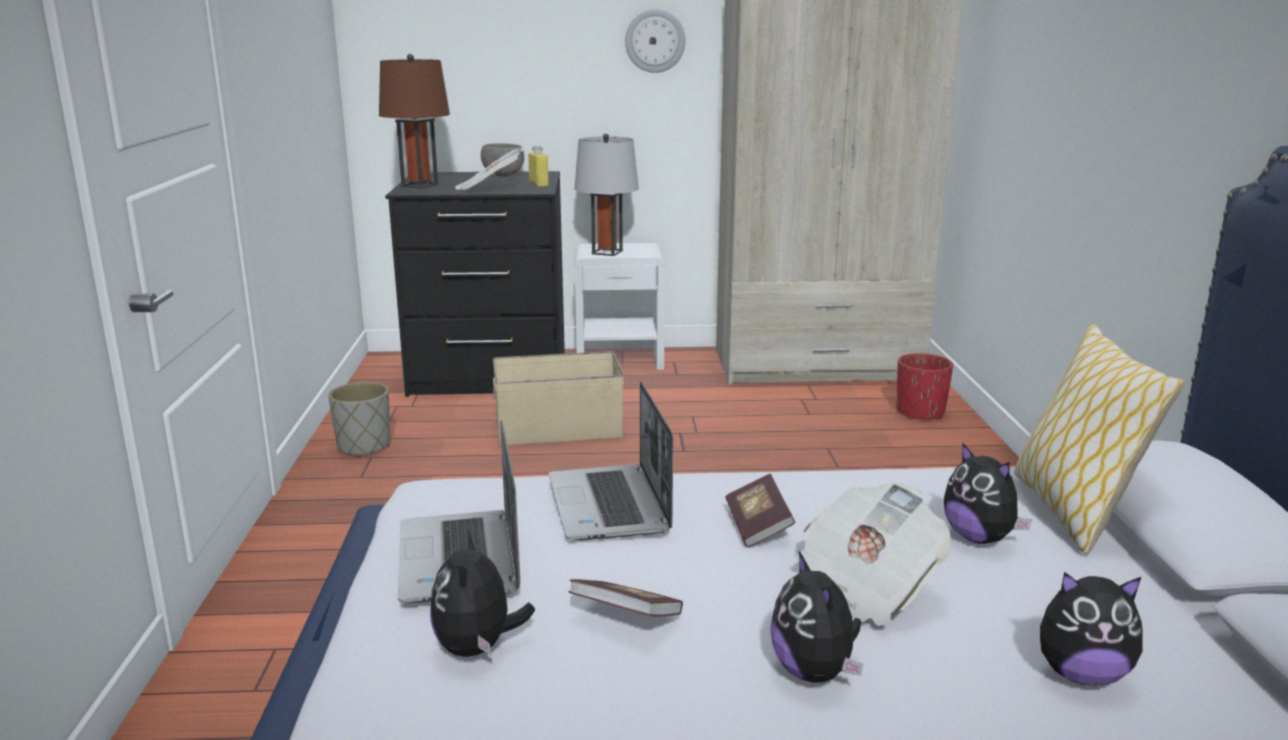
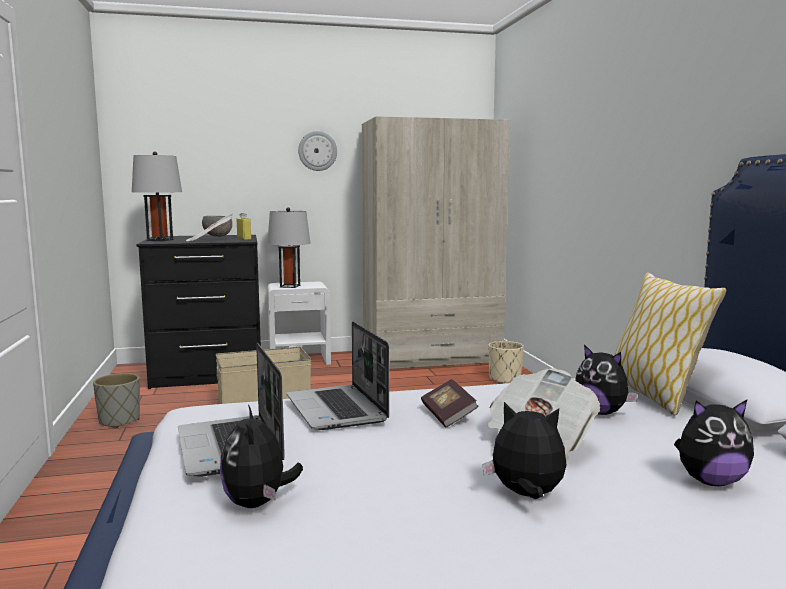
camera: 10 degrees left, 10 degrees down
(419, 185) = (160, 240): brown table lamp -> grey table lamp
(625, 617) = (371, 473): book -> none
(815, 672) = (526, 495): plush toy -> plush toy turned 135 degrees clockwise
(920, 413) = (505, 379): red planter -> beige planter

